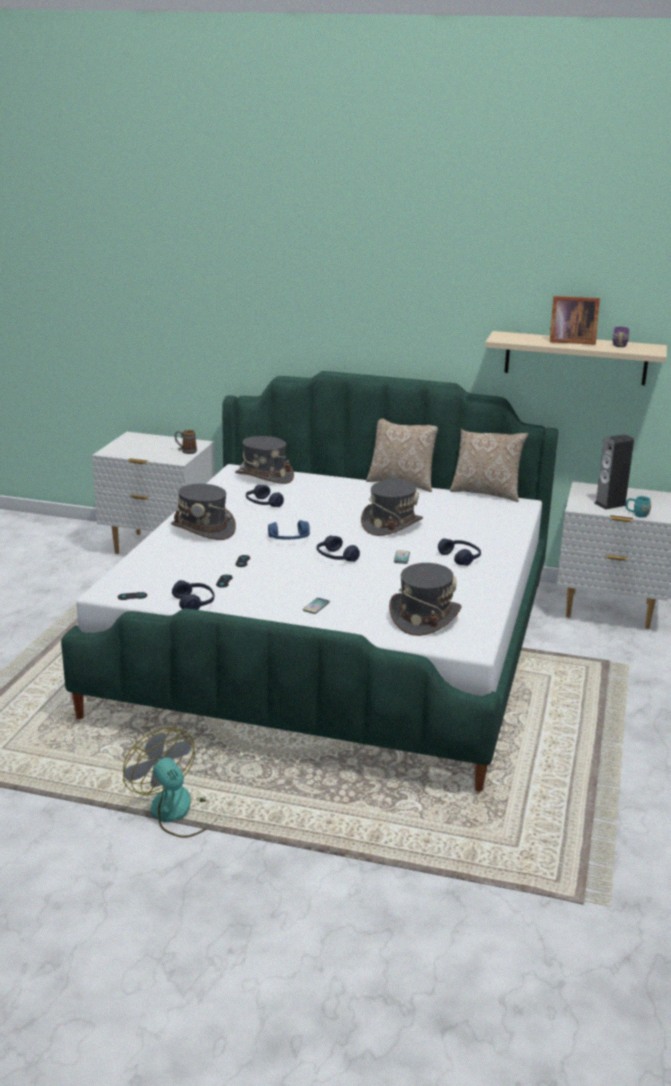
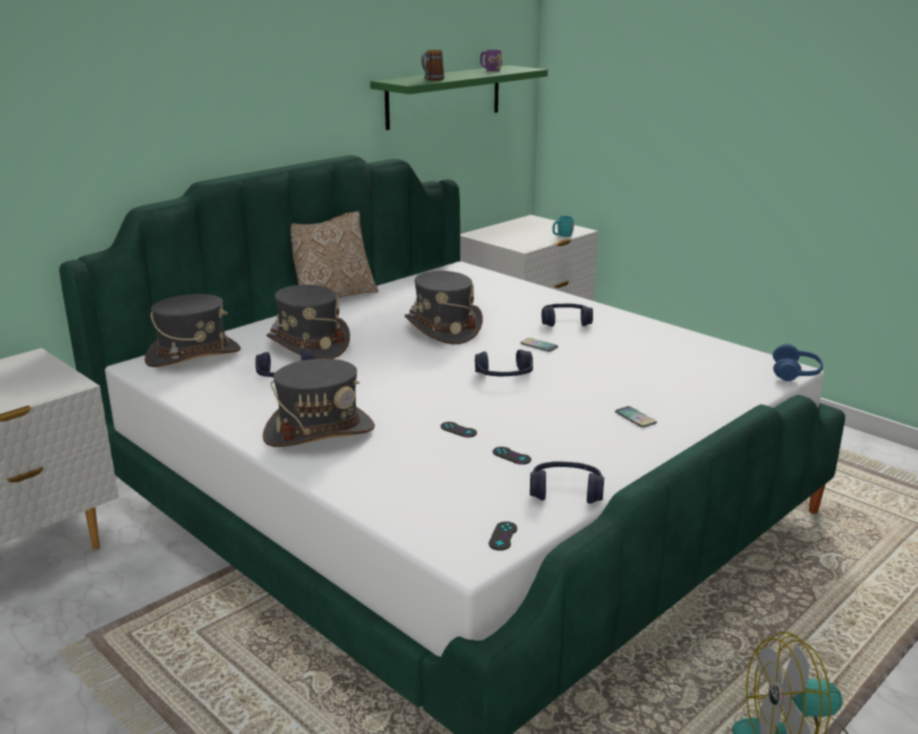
camera: 60 degrees left, 0 degrees up
(186, 451) = (45, 372): mug -> mug (431, 80)
(289, 539) = (420, 387): blue headphones -> blue headphones (796, 373)
(424, 617) = (702, 372): grey hat -> grey hat (308, 345)
(486, 493) = (413, 273): pillow -> none
(569, 341) = (454, 74): picture frame -> none
(575, 358) = (444, 96): beige shelf -> green shelf
(610, 504) = (528, 237): speaker -> none

